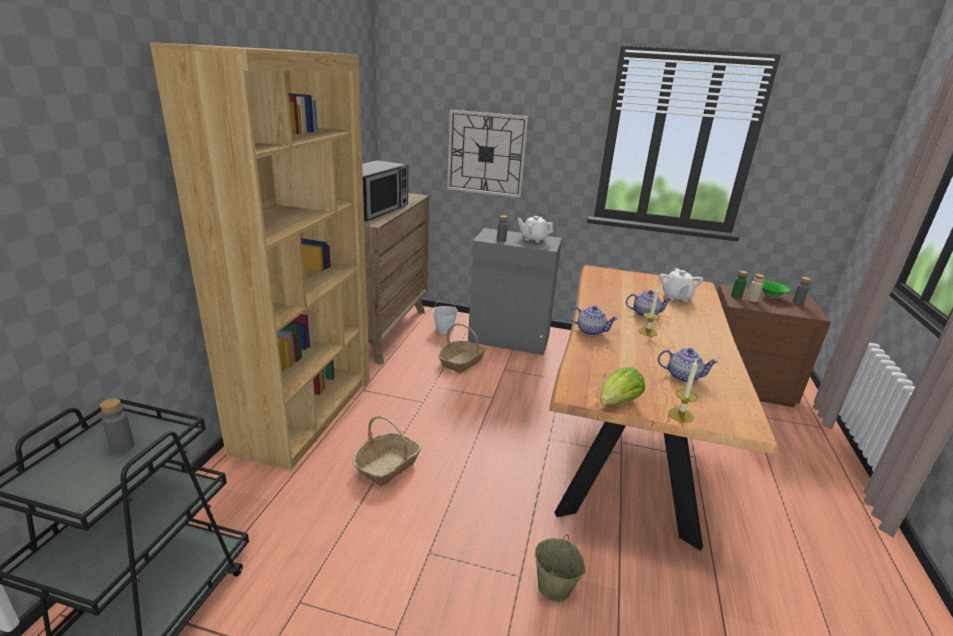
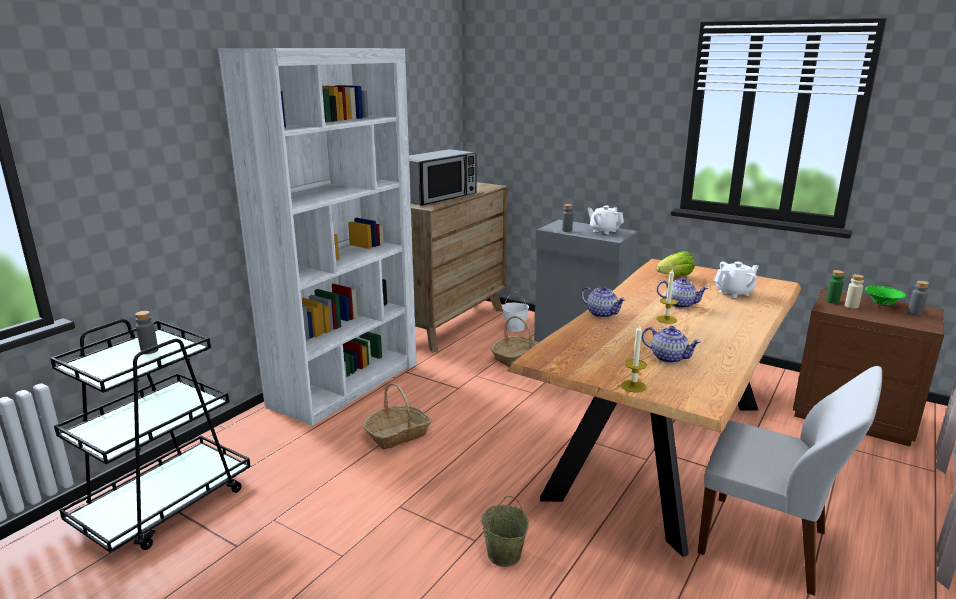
camera: 20 degrees right, 5 degrees down
(306, 412) = (345, 384): brown bookcase -> white bookcase
(486, 154) = (565, 142): wall clock -> none
(617, 403) = (575, 370): lettuce -> lettuce (674, 277)
(676, 297) = (734, 293): white teapot -> white teapot turned 135 degrees counterclockwise
(752, 522) = (767, 544): none -> white chair

